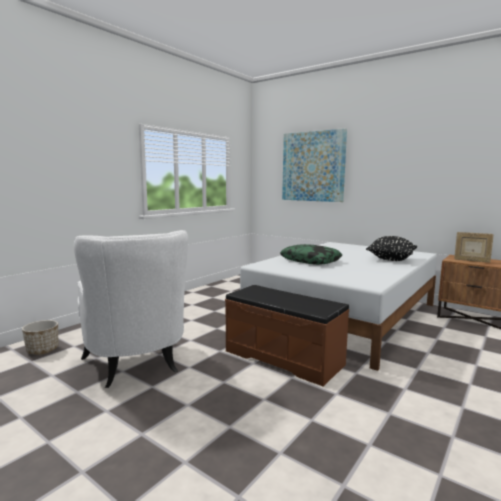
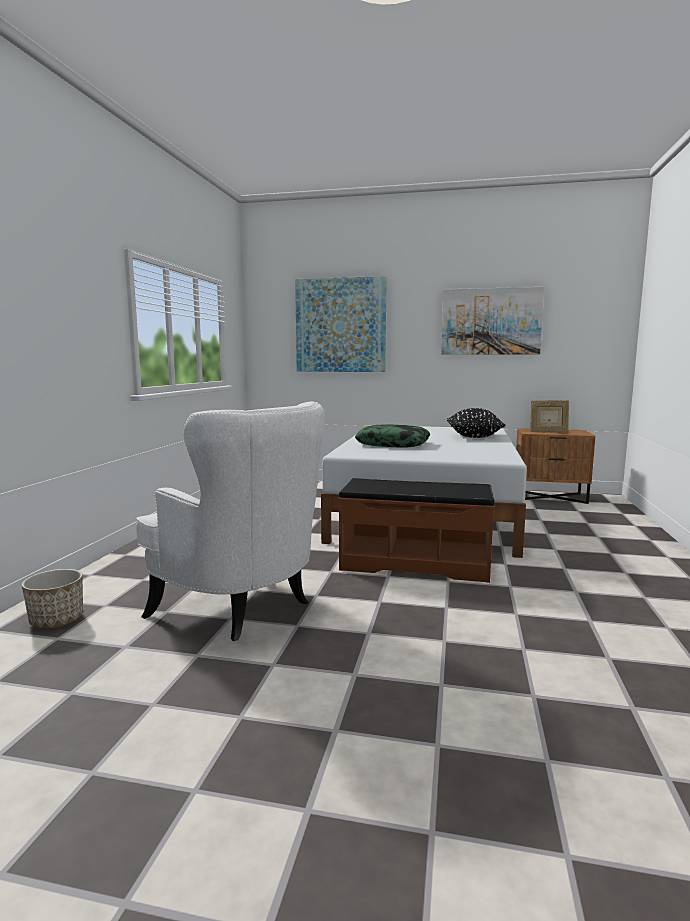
camera: 25 degrees left, 0 degrees up
(430, 162) = (491, 321): none -> picture

